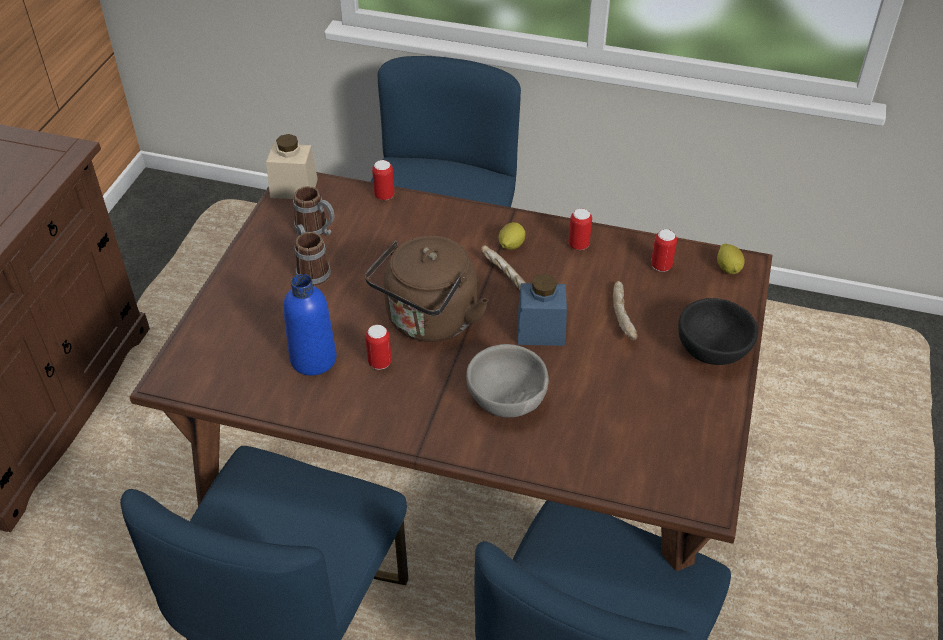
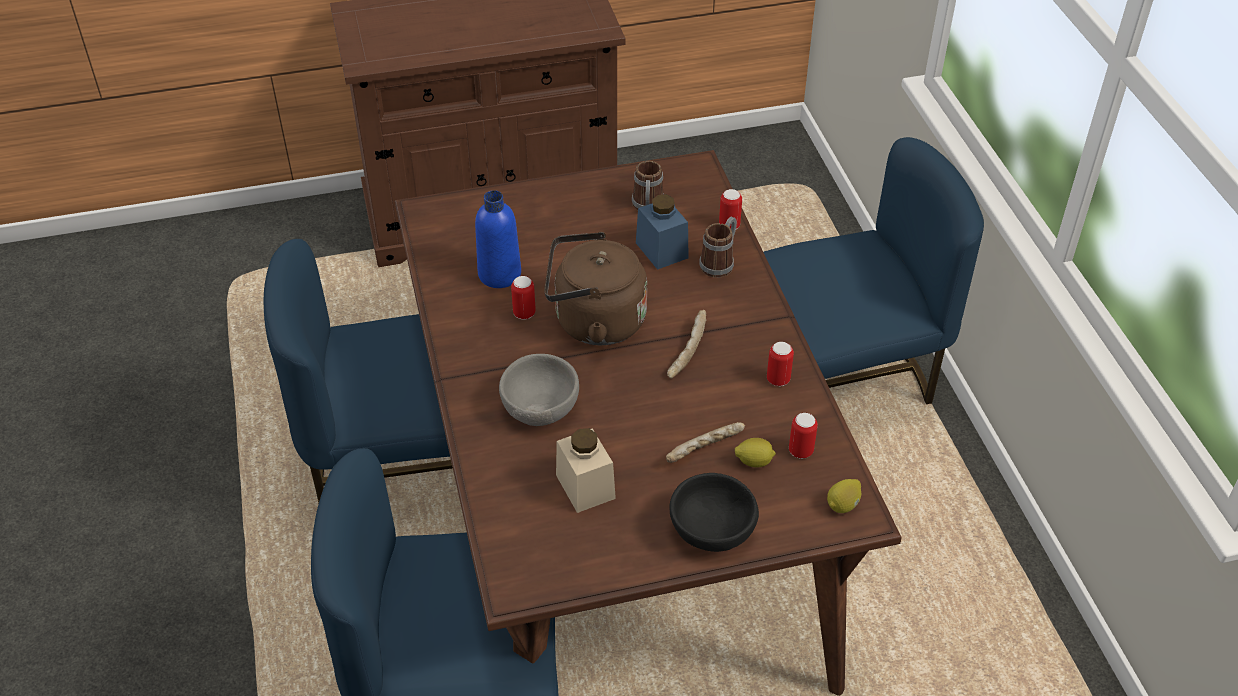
camera: 60 degrees right, 0 degrees up
(294, 188) = (689, 169): beige jar -> beige jar (585, 486)
(311, 270) = (597, 226): mug -> mug (720, 262)
(510, 246) = (735, 334): lemon -> lemon (754, 461)
(541, 331) = (639, 398): blue jar -> blue jar (661, 250)

